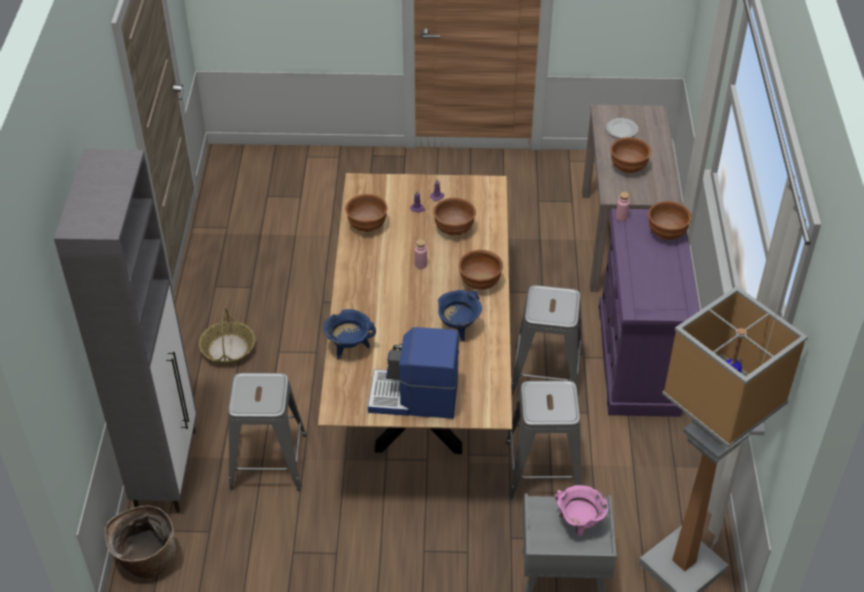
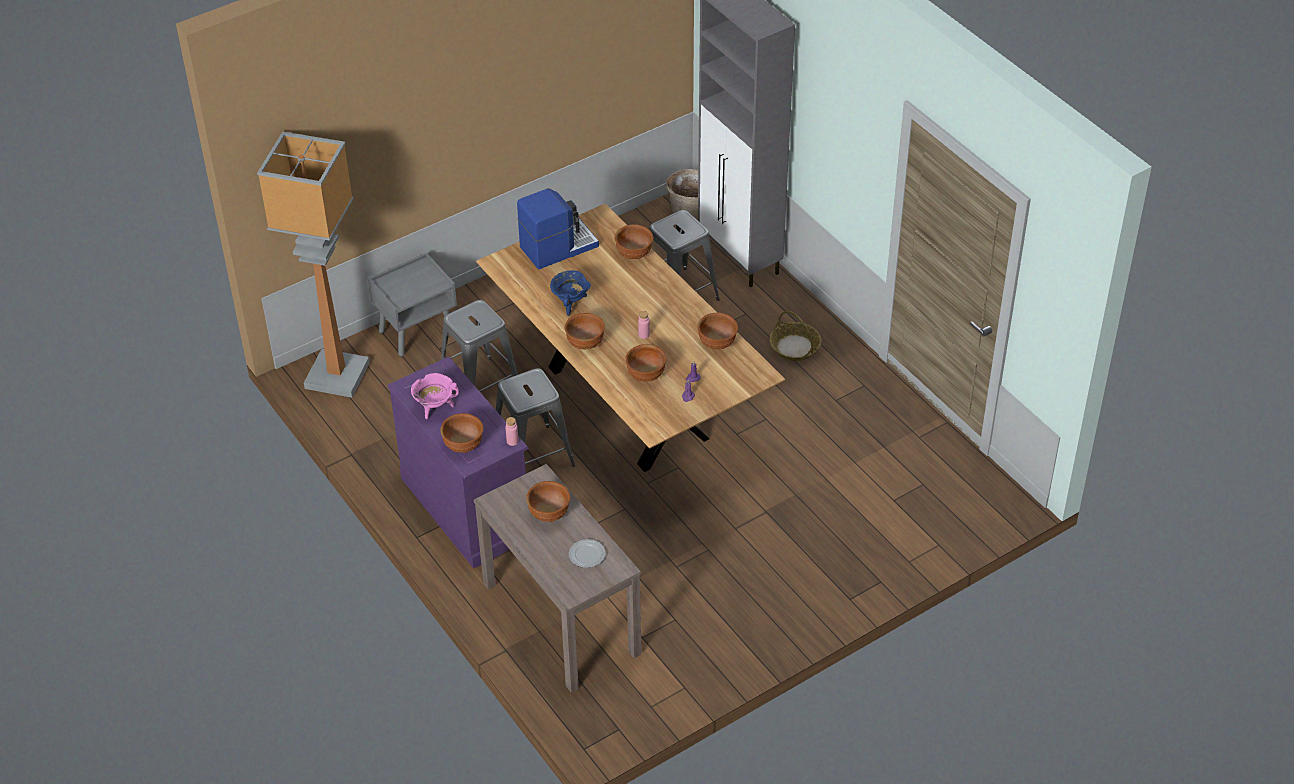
camera: 145 degrees right, 0 degrees up
(349, 347) = (634, 254): blue cooking pot -> brown bowl
(579, 524) = (405, 287): pink cooking pot -> pink cooking pot (435, 408)

